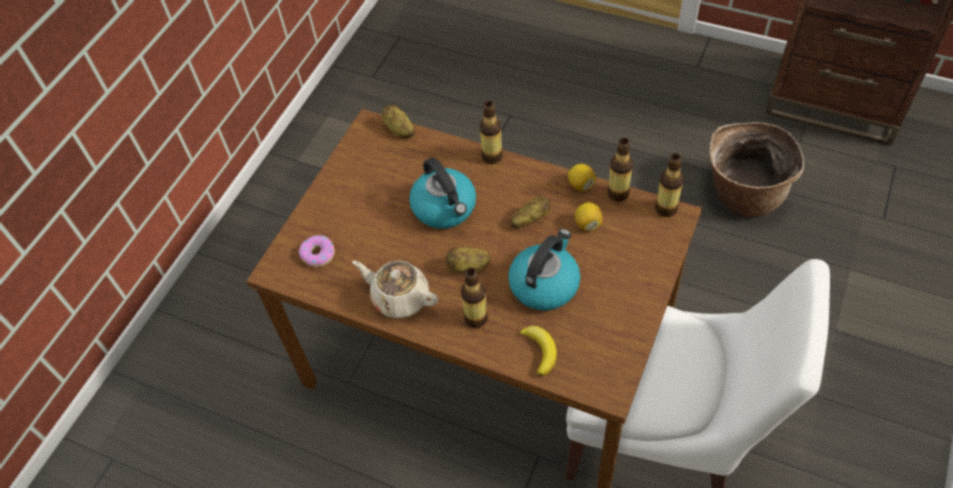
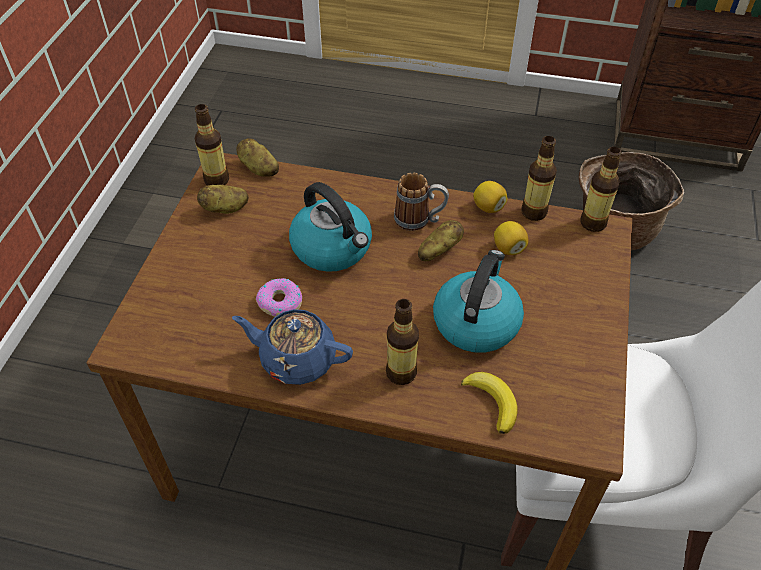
camera: 15 degrees left, 5 degrees down
(318, 254) = (179, 319): donut -> donut (280, 302)
(399, 297) = (296, 359): beige teapot -> blue teapot
(468, 266) = (377, 312): potato -> potato (225, 209)
(492, 156) = (376, 187): bottle -> bottle (216, 180)
(520, 191) = (419, 220): none -> mug

